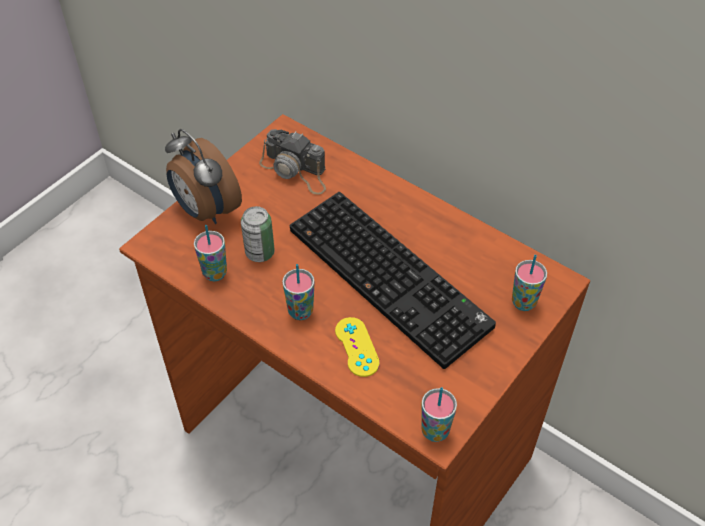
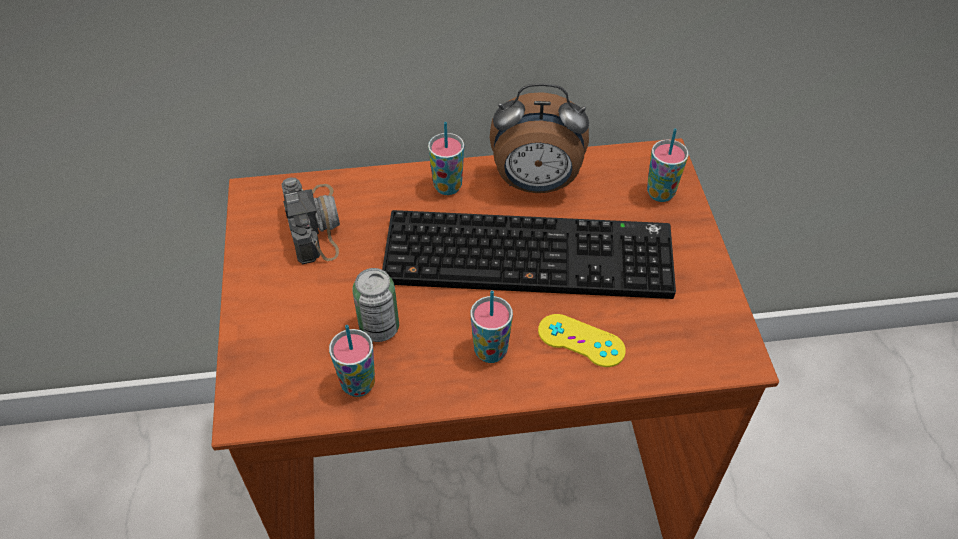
camera: 45 degrees left, 0 degrees up
(205, 210) = (266, 330): alarm clock -> alarm clock (536, 184)
(296, 171) = (315, 223): camera -> camera turned 90 degrees counterclockwise
(435, 431) = (734, 357): cup -> cup (447, 186)

